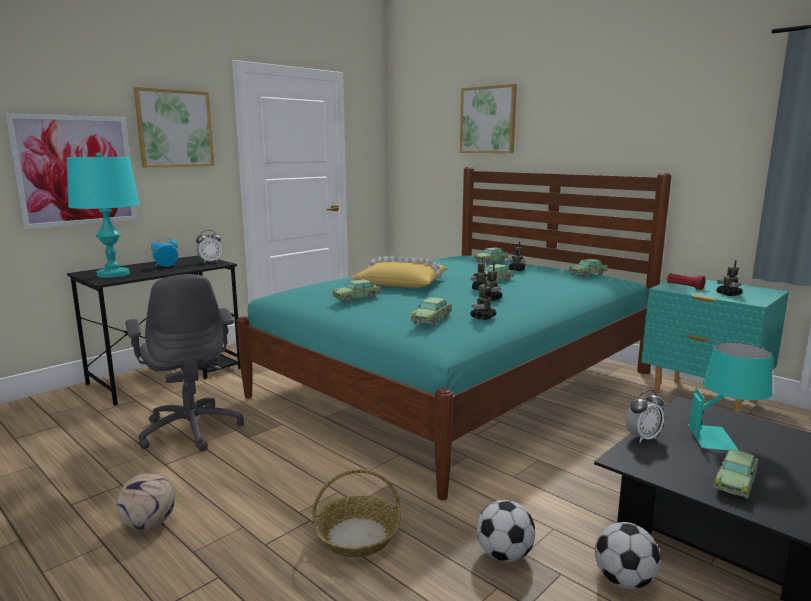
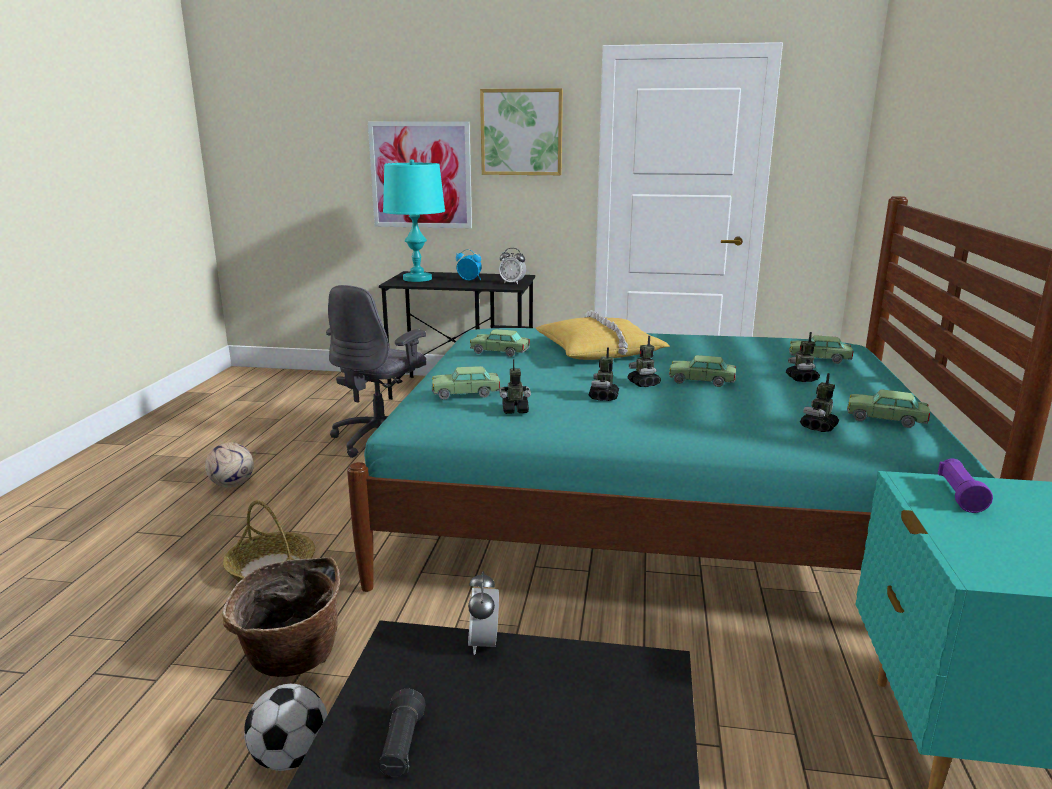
camera: 55 degrees right, 5 degrees up
(488, 120) = (939, 113): picture -> none
(504, 555) = (290, 659): football -> basket
(642, 437) = (484, 643): alarm clock -> alarm clock turned 60 degrees clockwise
(684, 287) = (959, 496): red flashlight -> purple flashlight
(724, 438) = (560, 720): turquoise table lamp -> none
(728, 294) = (991, 541): toy robot -> toy robot (818, 427)
(735, 483) = (401, 747): toy car -> black flashlight

